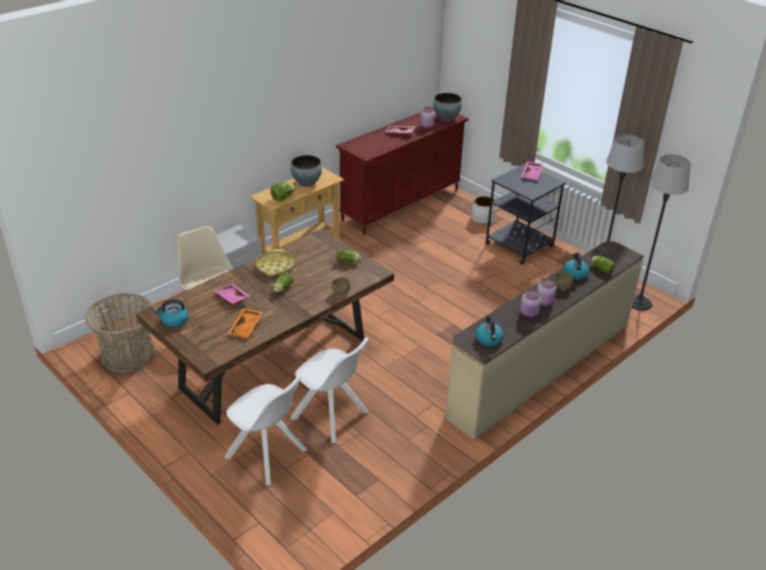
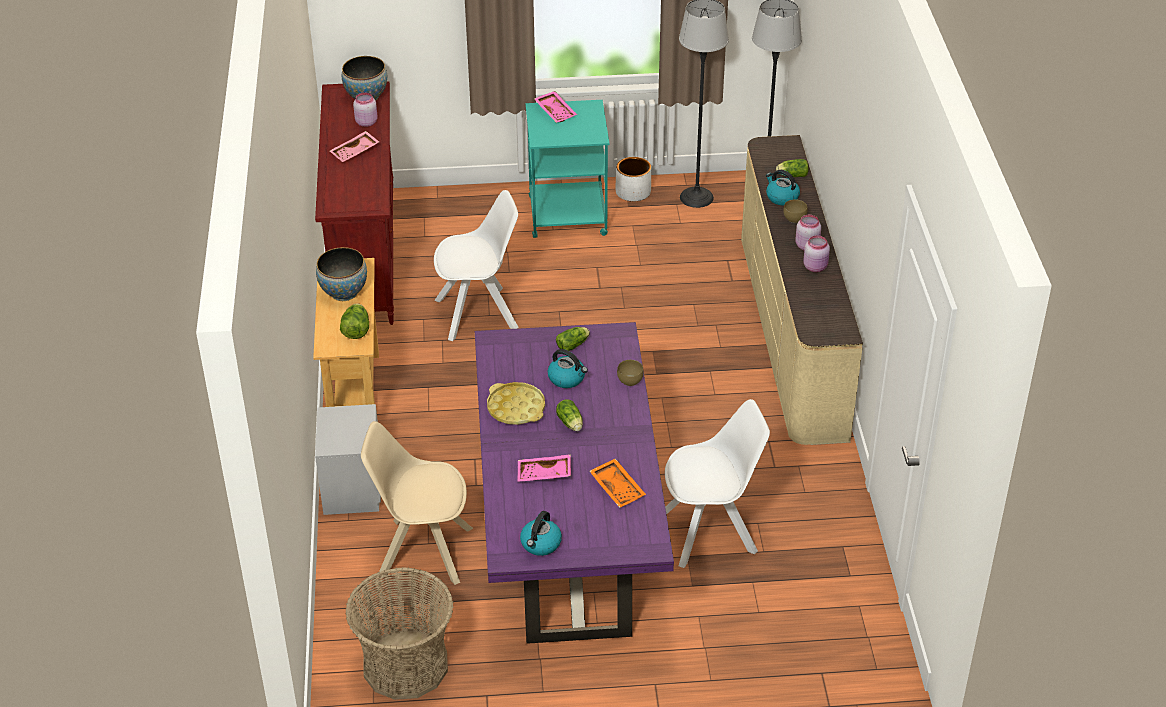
camera: 50 degrees left, 5 degrees up
(267, 455) = (723, 617): white chair -> white chair (479, 314)
(274, 364) = (569, 535): brown dining table -> purple dining table
(482, 218) = (479, 210): white planter -> white planter (633, 192)
(489, 339) = (829, 318): kettle -> kettle (567, 378)
(520, 246) = (569, 215): black cart -> turquoise cart

